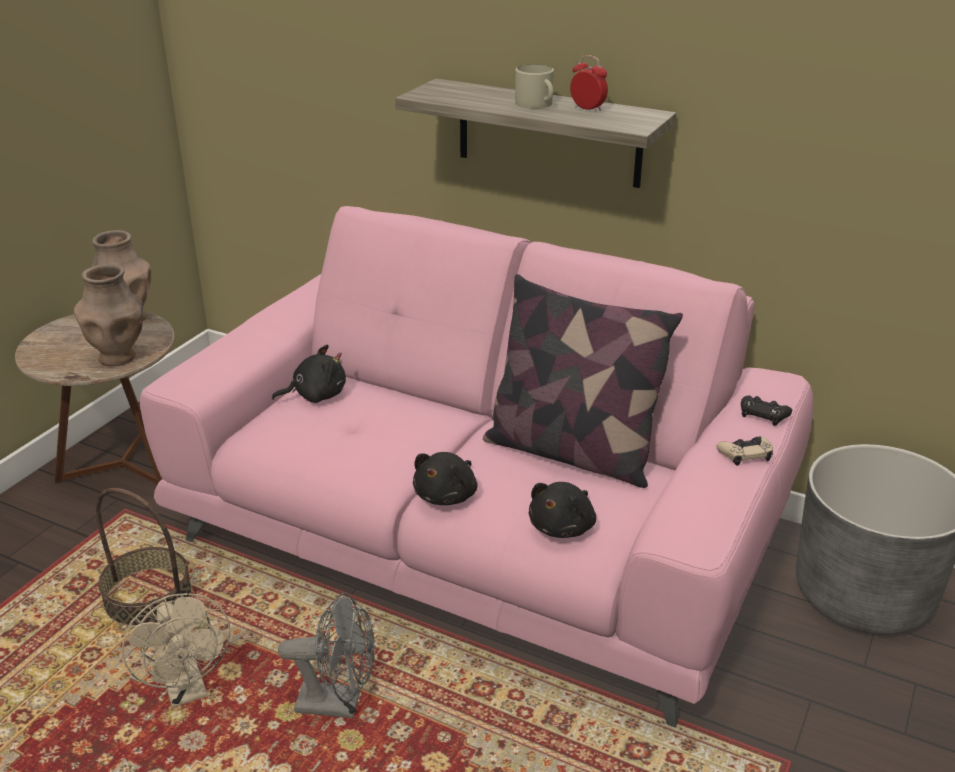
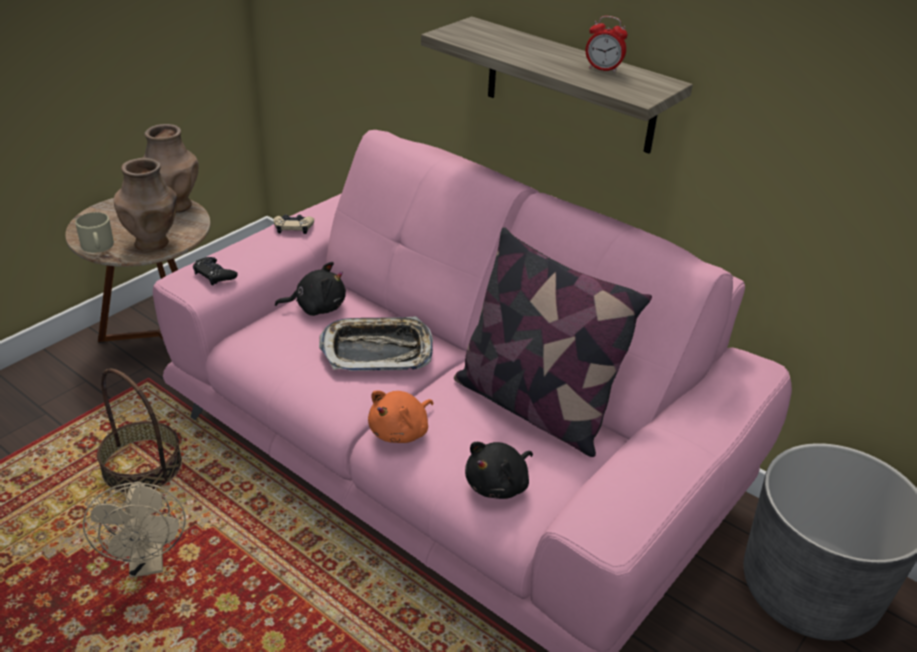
camera: 10 degrees right, 5 degrees up
(339, 704) = (274, 603): grey fan -> none
(395, 426) = (377, 351): none -> tray
(447, 495) = (401, 431): black plush toy -> orange plush toy
(536, 104) = (554, 58): beige mug -> beige mug (98, 246)
(587, 109) = (603, 69): alarm clock -> alarm clock turned 150 degrees clockwise
(745, 454) = (694, 444): beige game controller -> beige game controller (293, 227)
(763, 414) = (728, 403): black game controller -> black game controller (214, 274)

